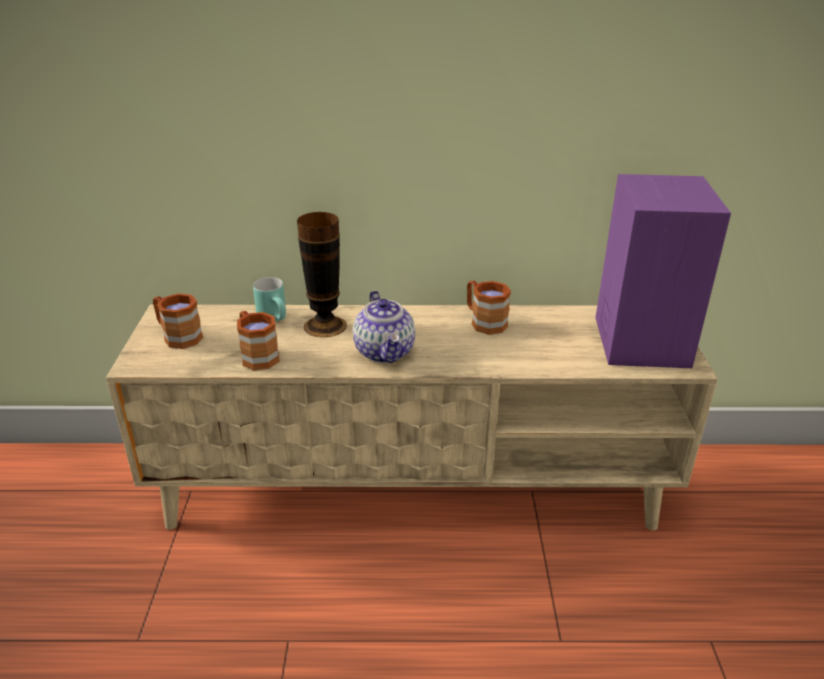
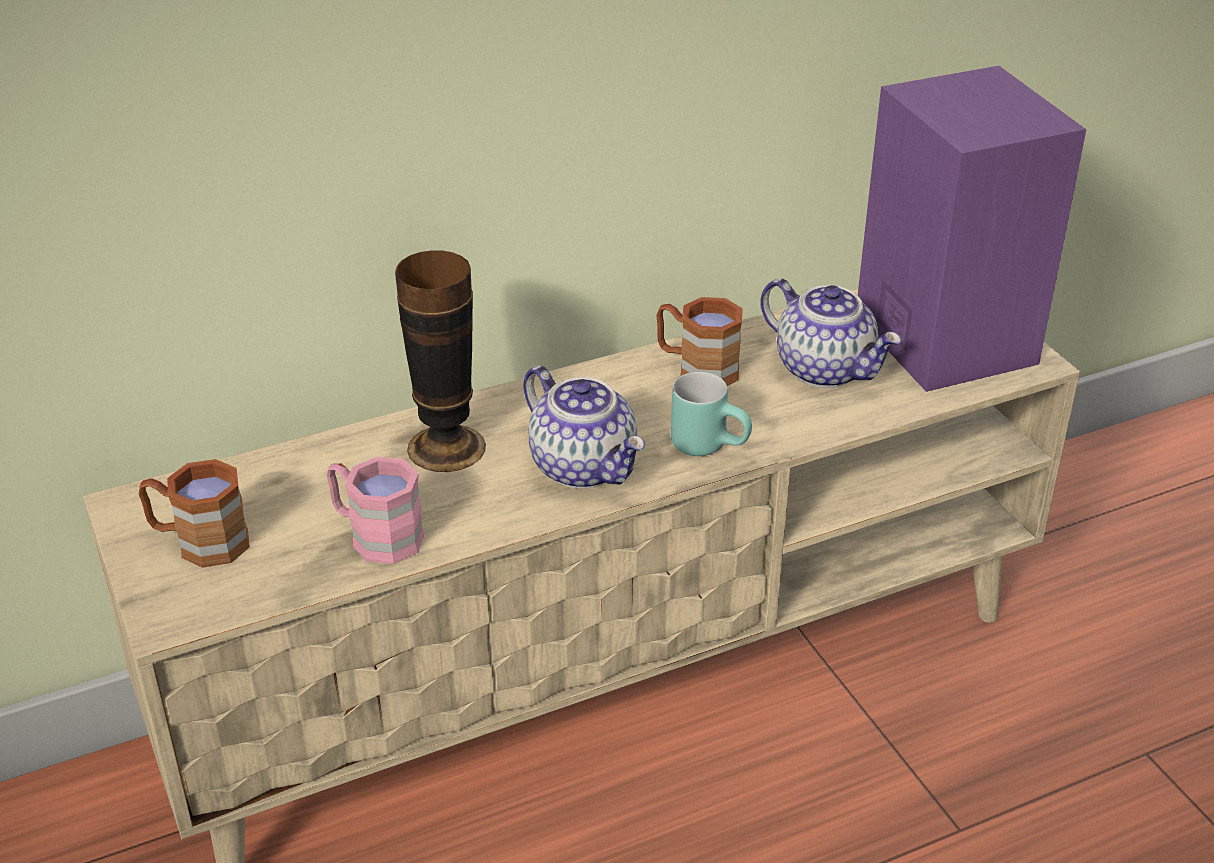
camera: 25 degrees left, 5 degrees up
(257, 355) = (375, 535): brown mug -> pink mug
(276, 319) = (351, 458): turquoise mug -> turquoise mug (711, 445)
(556, 339) = (826, 369): none -> teapot

